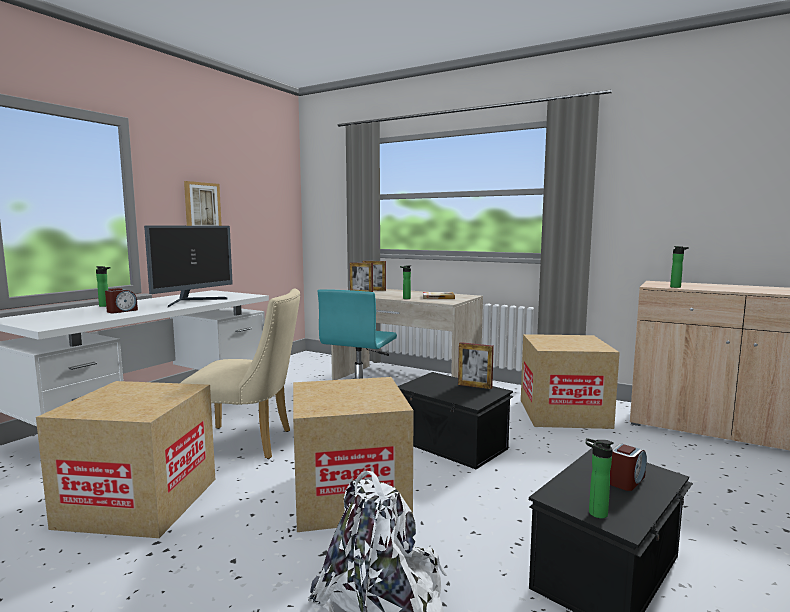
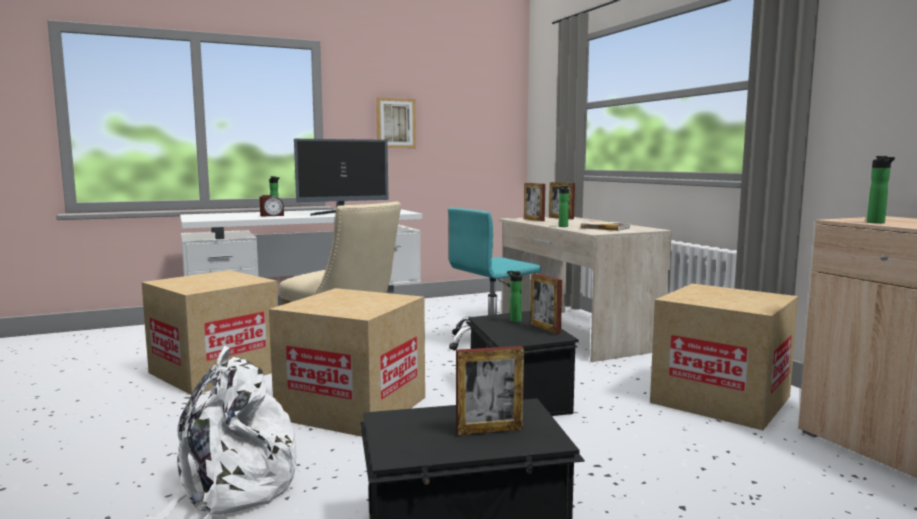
camera: 35 degrees right, 0 degrees up
(594, 513) = (390, 439): bottle -> bottle (514, 320)
(626, 481) = (489, 430): alarm clock -> picture frame

